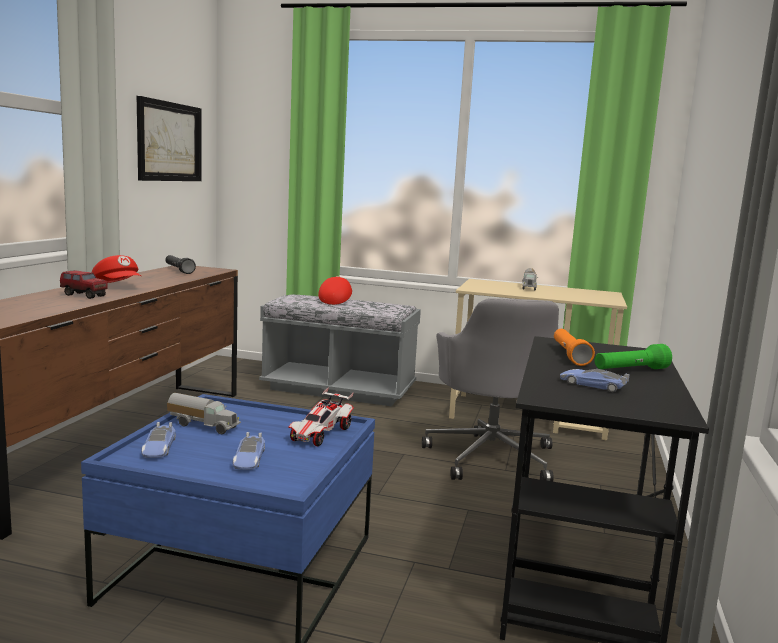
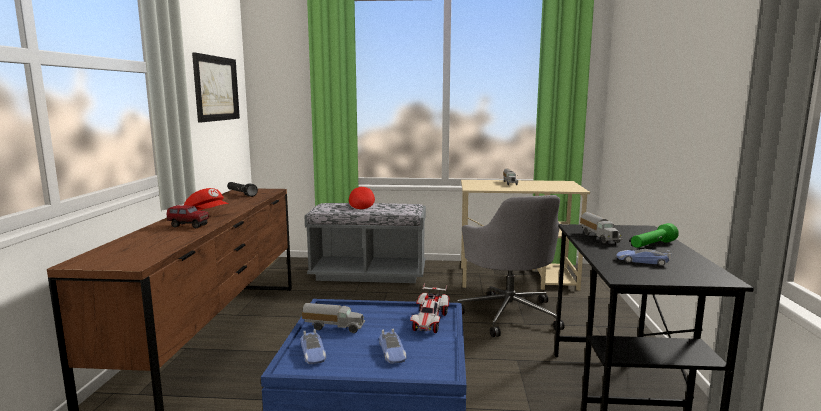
camera: 10 degrees left, 0 degrees up
(569, 355) = (599, 237): orange flashlight -> toy truck

